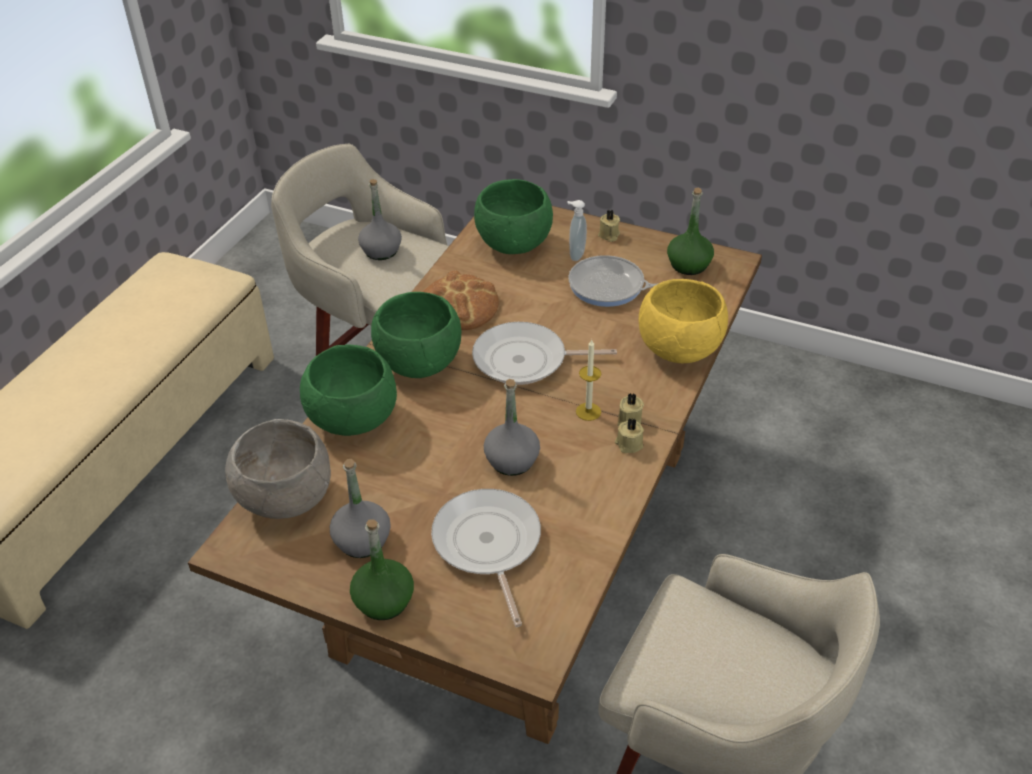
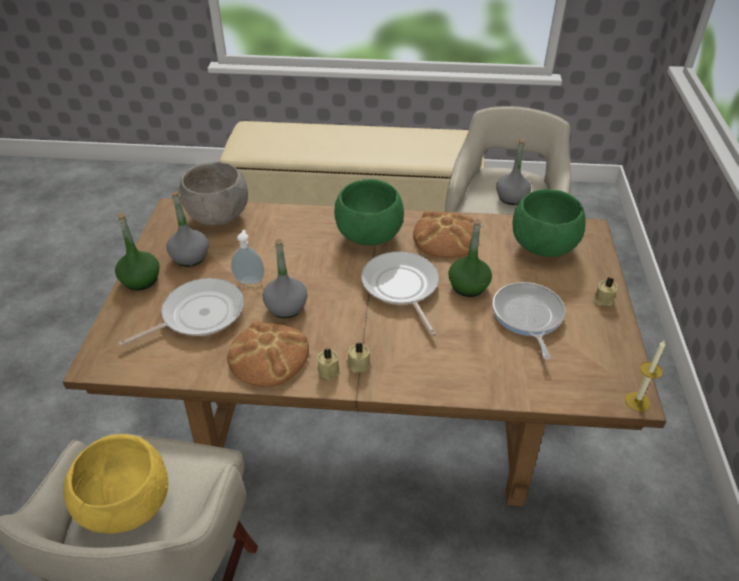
camera: 70 degrees right, 0 degrees up
(352, 420) = (298, 223): green bowl -> none
(575, 255) = (557, 285): soap dispenser -> soap dispenser (250, 280)
(588, 411) = (358, 337): candle -> candle (637, 401)
(588, 490) = (268, 356): none -> bread
(680, 350) = (468, 381): yellow bowl -> yellow bowl (127, 506)
(689, 265) = (601, 364): green bottle -> green bottle (468, 286)

